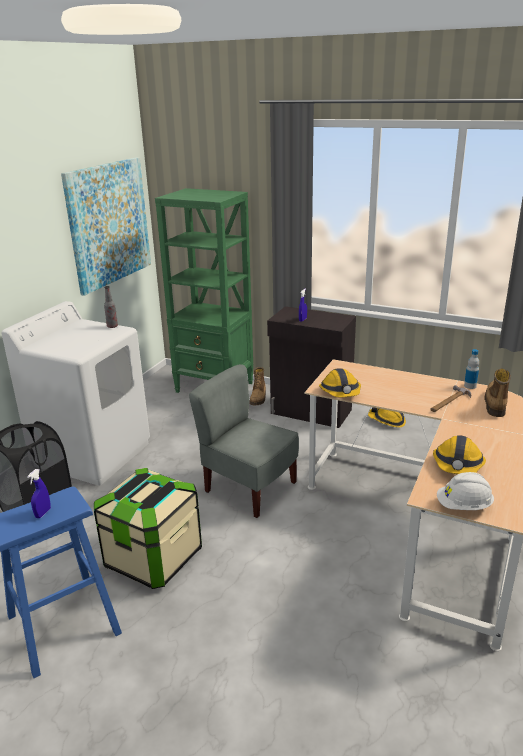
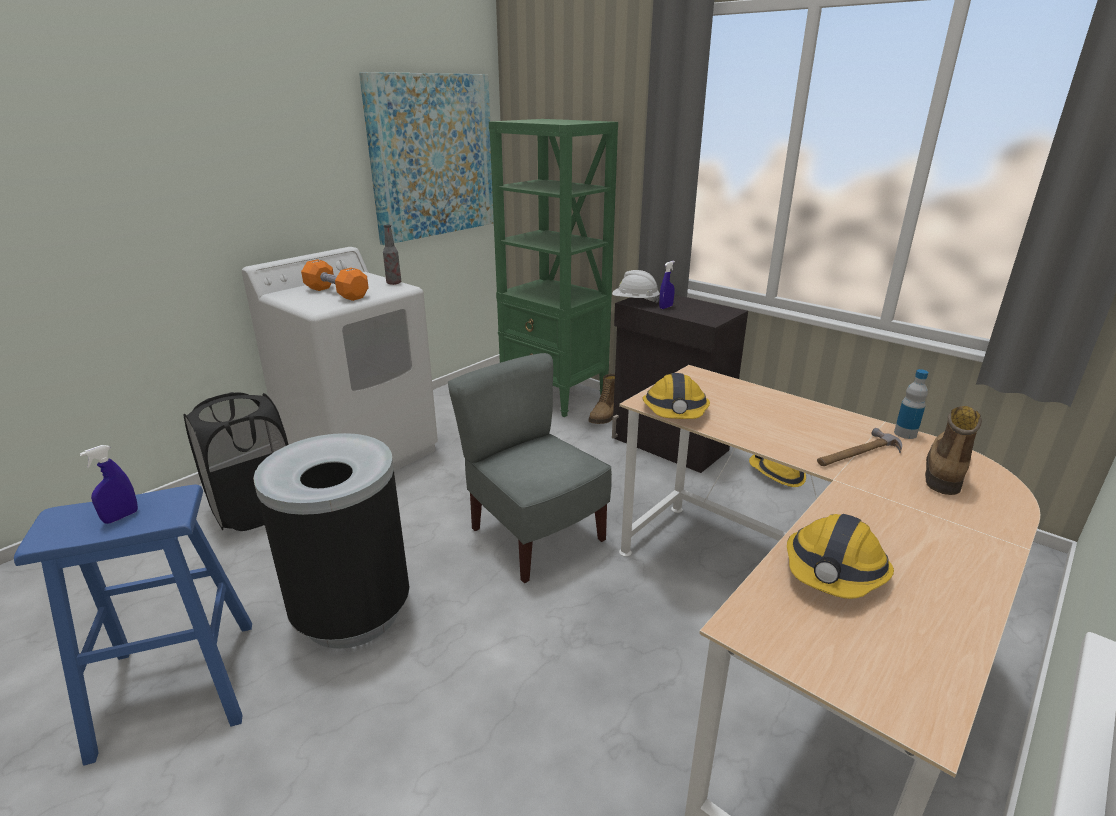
camera: 15 degrees right, 0 degrees up
(77, 340) = (336, 293): none -> orange dumbbell
(153, 558) = (352, 612): storage box -> black trash can
(464, 506) = (817, 663): white hard hat -> white hard hat (635, 302)

